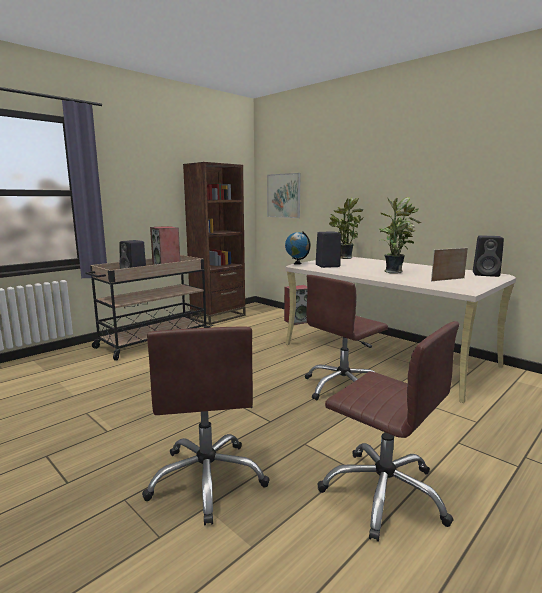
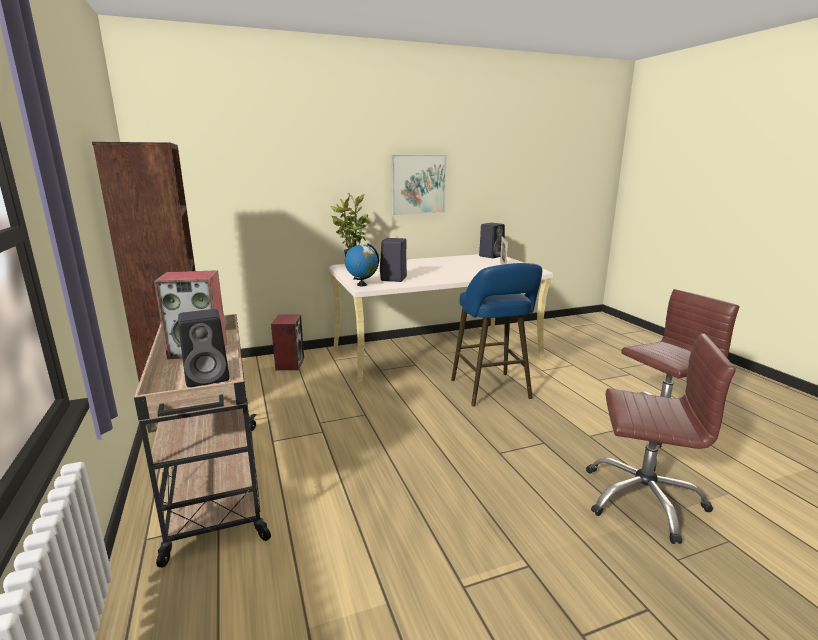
camera: 65 degrees left, 5 degrees up
(284, 195) = (207, 192): picture -> picture (418, 184)
(343, 387) = (492, 391): brown office chair -> blue stool
(394, 272) = (454, 269): potted plant -> none

